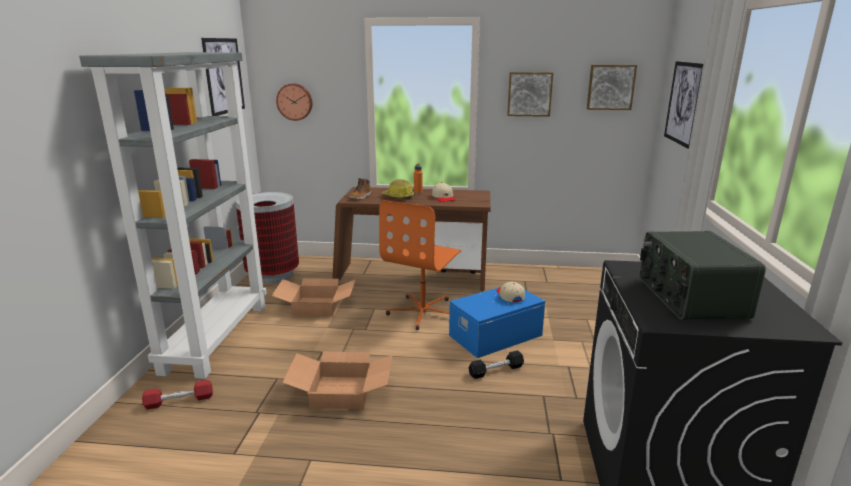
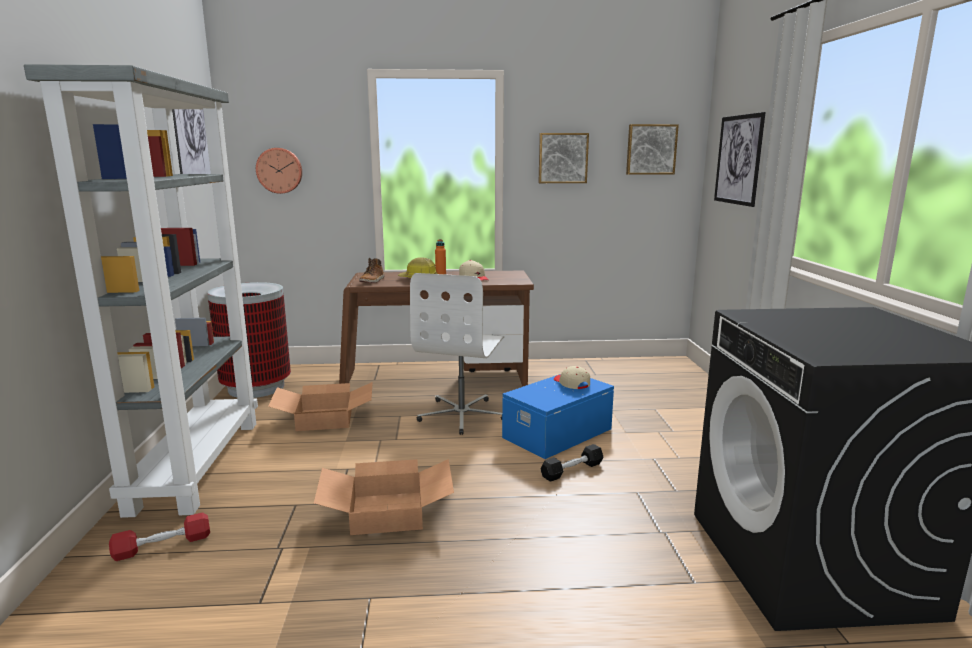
camera: 10 degrees left, 5 degrees down
(423, 312) = (462, 415): orange office chair -> white office chair
(689, 297) = (836, 334): radio -> none

